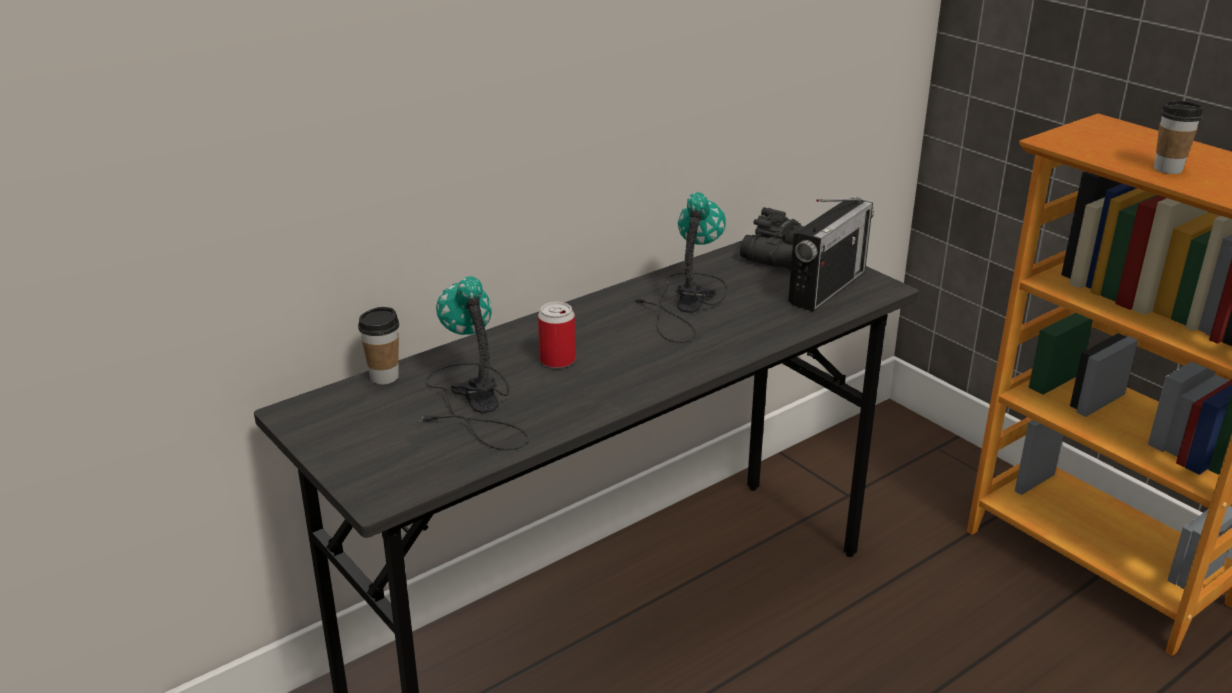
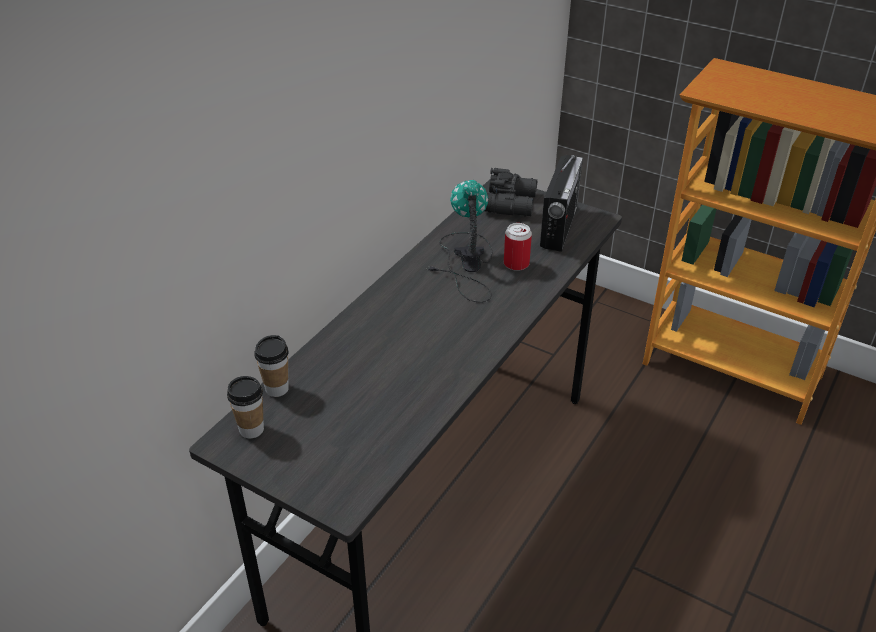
camera: 20 degrees left, 10 degrees up
(474, 403) = (363, 396): table lamp -> none
(557, 360) = (403, 340): can -> can (516, 264)
(1168, 169) = (790, 106): cup -> cup (251, 429)

